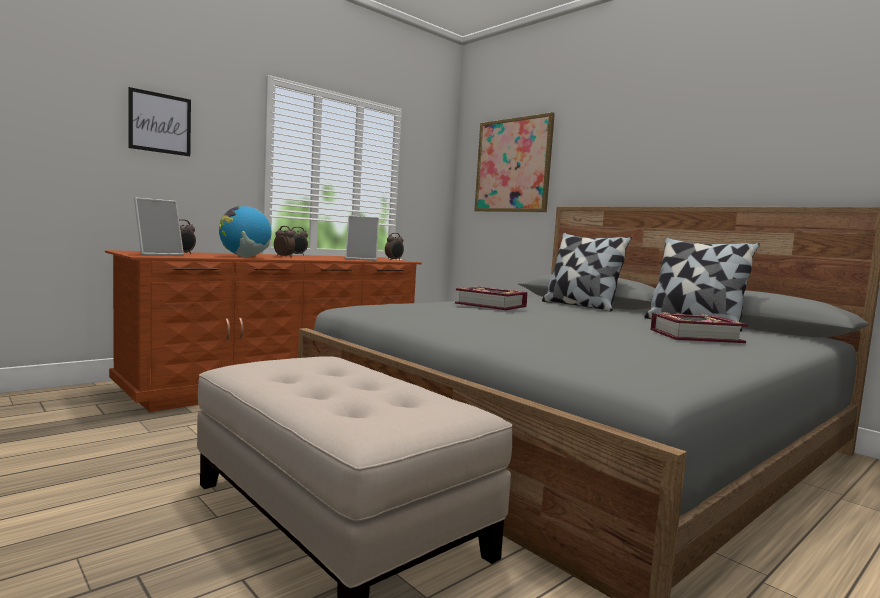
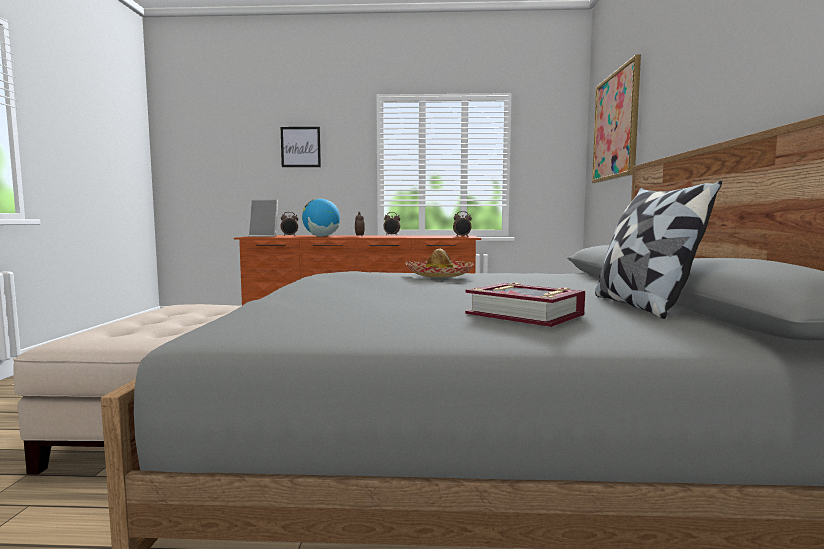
camera: 45 degrees right, 0 degrees up
(361, 259) = (426, 236): picture frame -> none
(491, 305) = (438, 275): book -> hat
(580, 306) = (583, 281): pillow -> none

